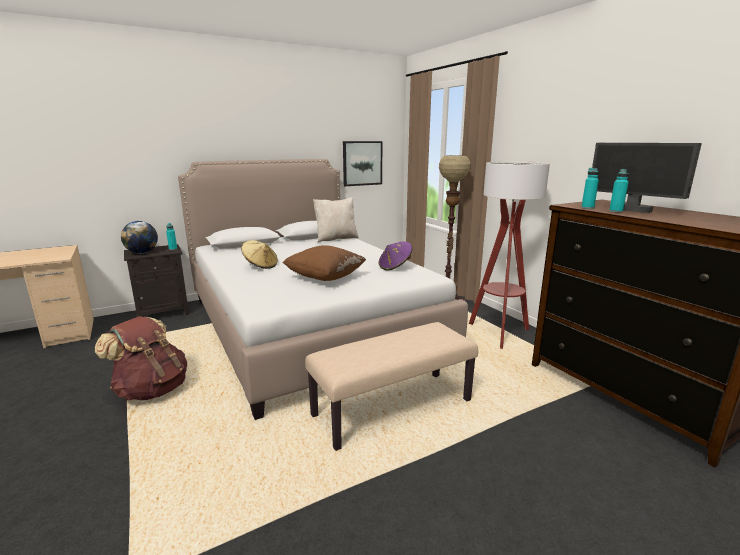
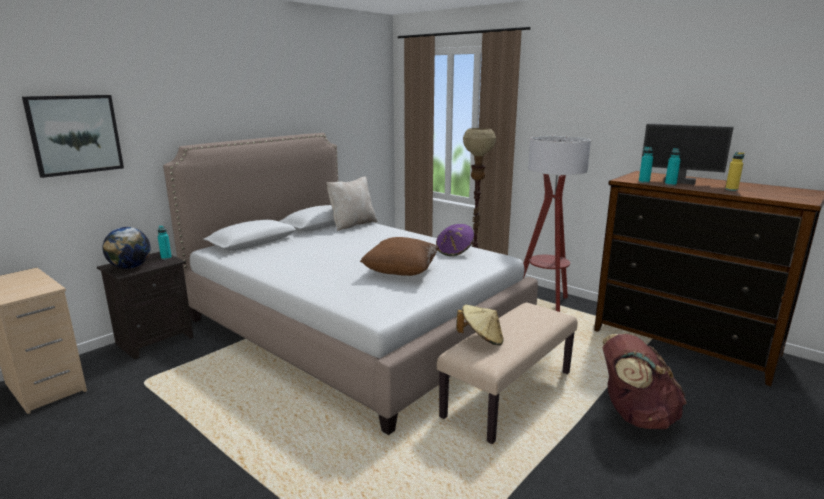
camera: 20 degrees left, 0 degrees up
(152, 390) = (238, 431): brown backpack -> brown backpack (635, 416)
(260, 265) = (312, 267): beige hat -> beige hat (481, 340)
(362, 163) = (355, 135): picture -> picture (75, 134)
(688, 219) = (731, 189): none -> yellow bottle

